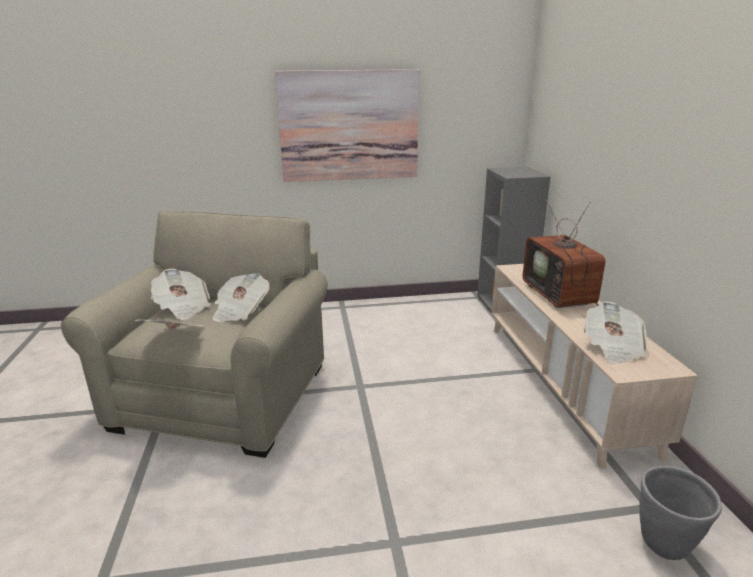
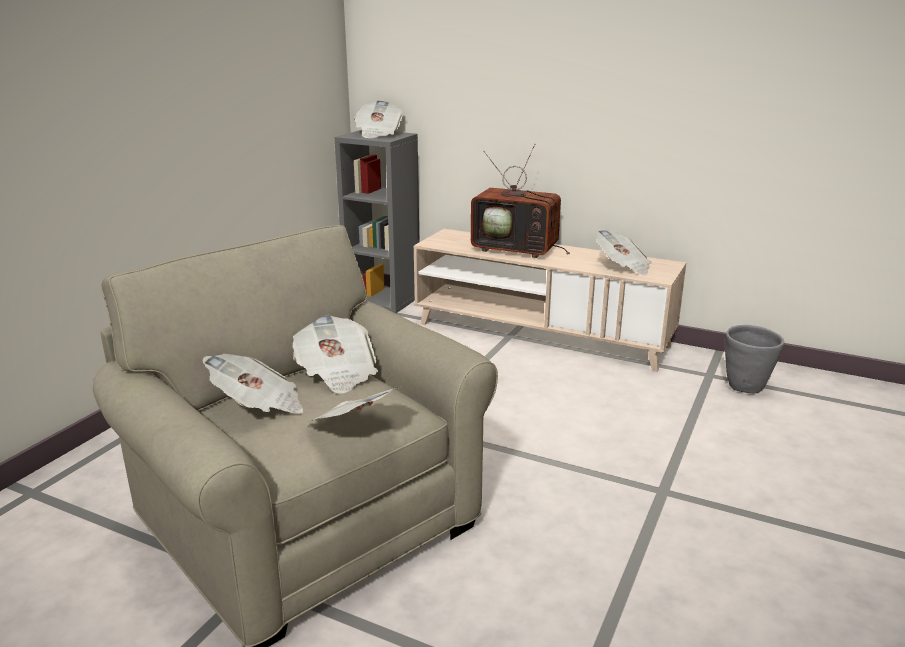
camera: 55 degrees left, 0 degrees up
(349, 126) = (187, 100): picture -> none
(521, 171) = (378, 134): none -> newspaper

